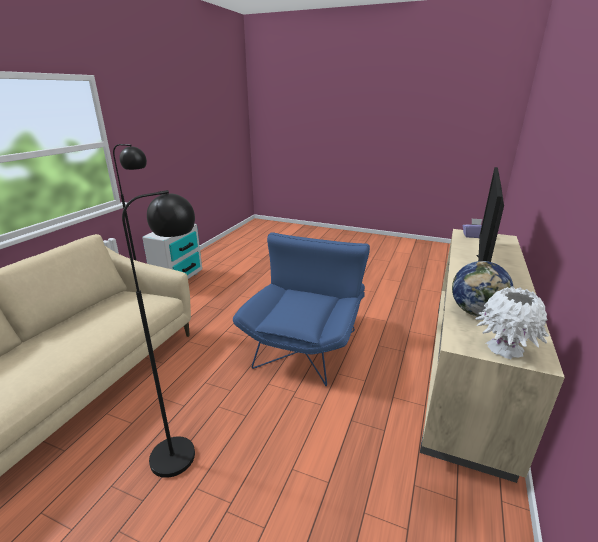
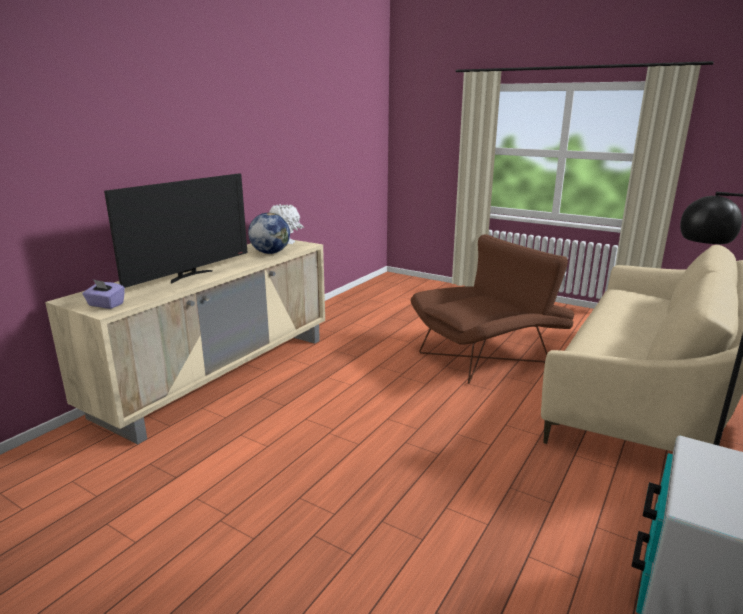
camera: 170 degrees left, 5 degrees down
(185, 450) = (489, 354): black floor lamp -> brown armchair
(307, 342) = (373, 417): blue armchair -> none

